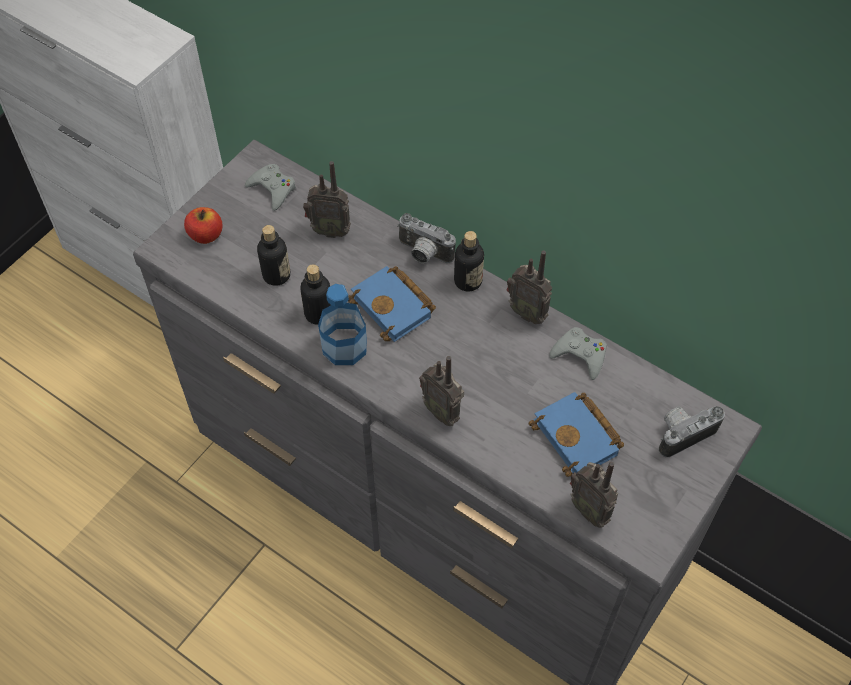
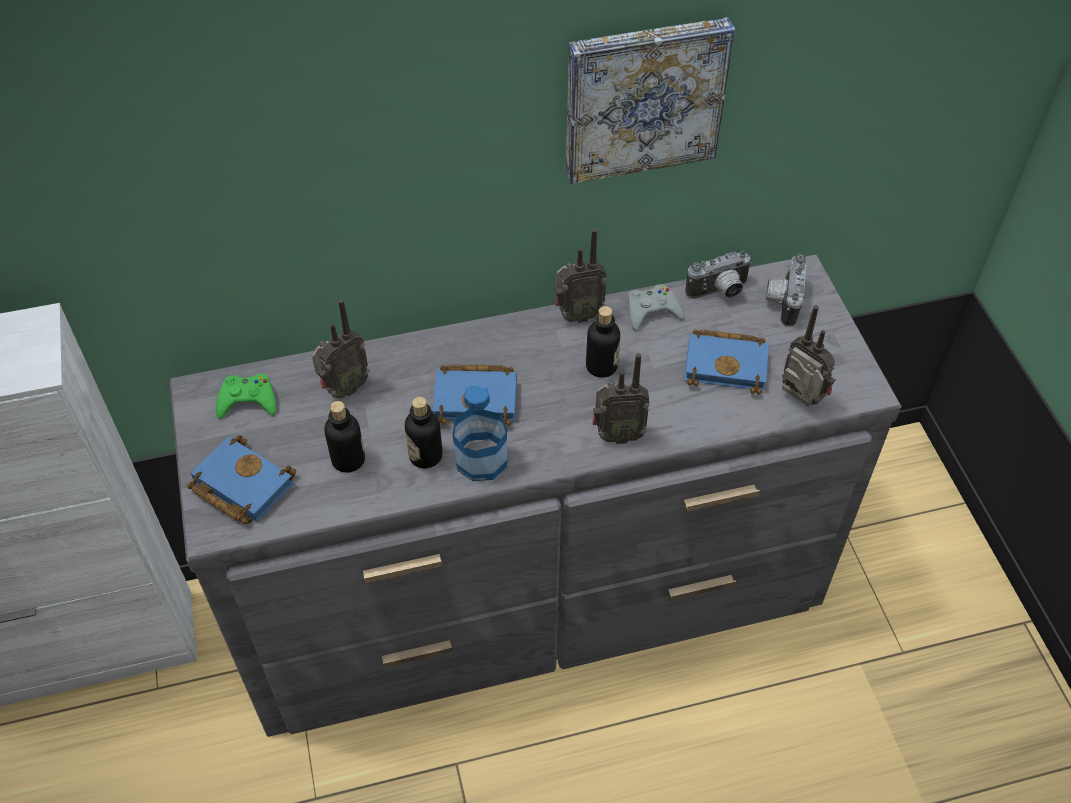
camera: 50 degrees left, 5 degrees down
(206, 235) = (239, 485): apple -> blue book
(273, 189) = (248, 400): grey game controller -> green game controller
(423, 254) = (444, 342): camera -> camera (719, 292)
(468, 281) = (505, 332): bottle -> bottle (601, 366)
(590, 509) = (799, 402): radio -> radio turned 135 degrees counterclockwise
(628, 175) = (643, 97): none -> picture

